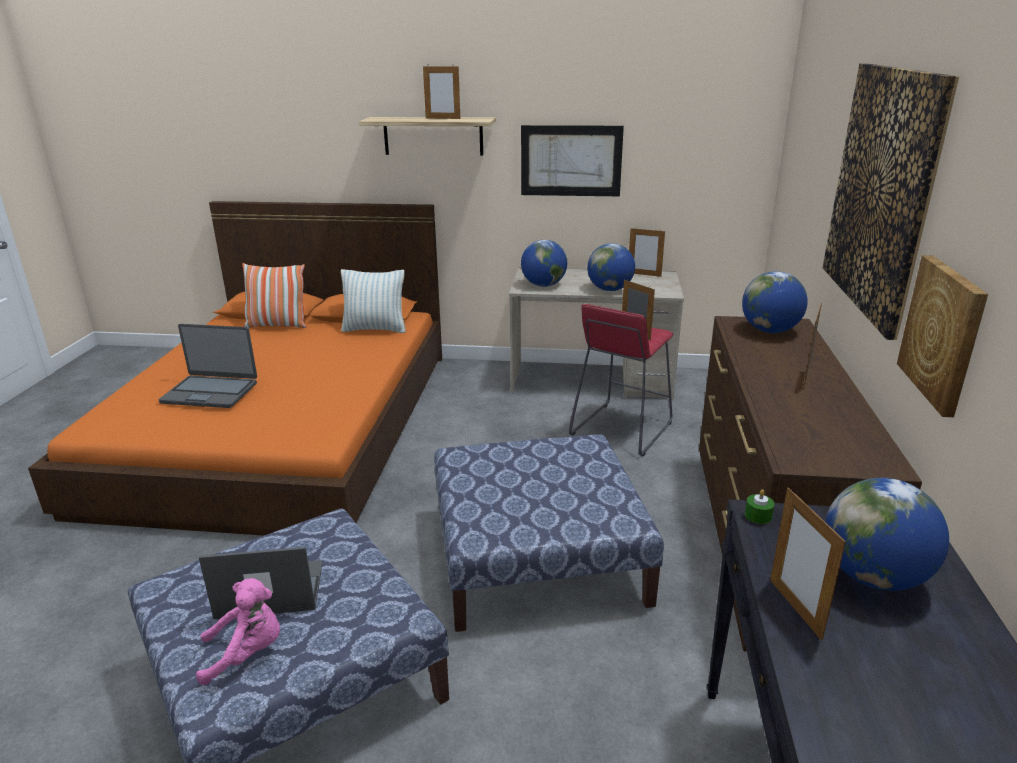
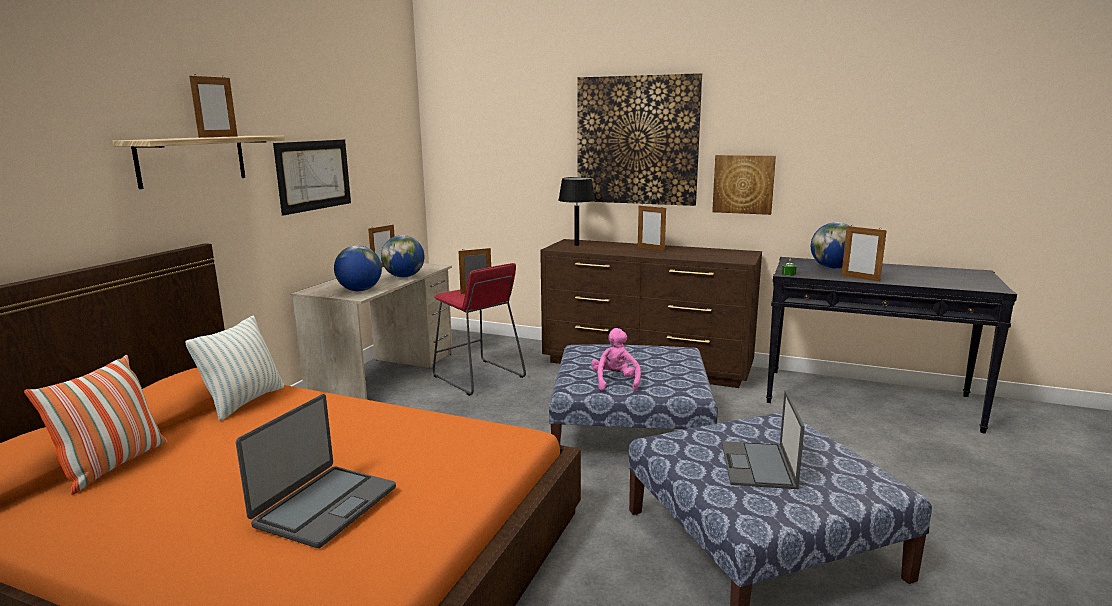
camera: 75 degrees left, 10 degrees down
(247, 653) = (835, 473): pink plush toy -> pink plush toy (615, 382)
(770, 331) = (577, 245): globe -> black table lamp
(795, 608) = (860, 278): picture frame -> picture frame turned 45 degrees clockwise

